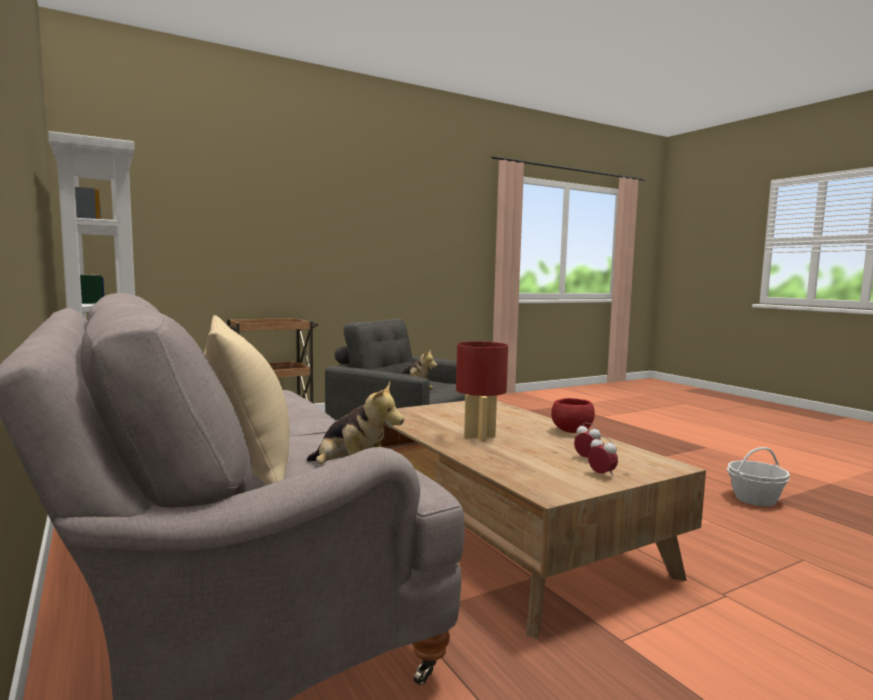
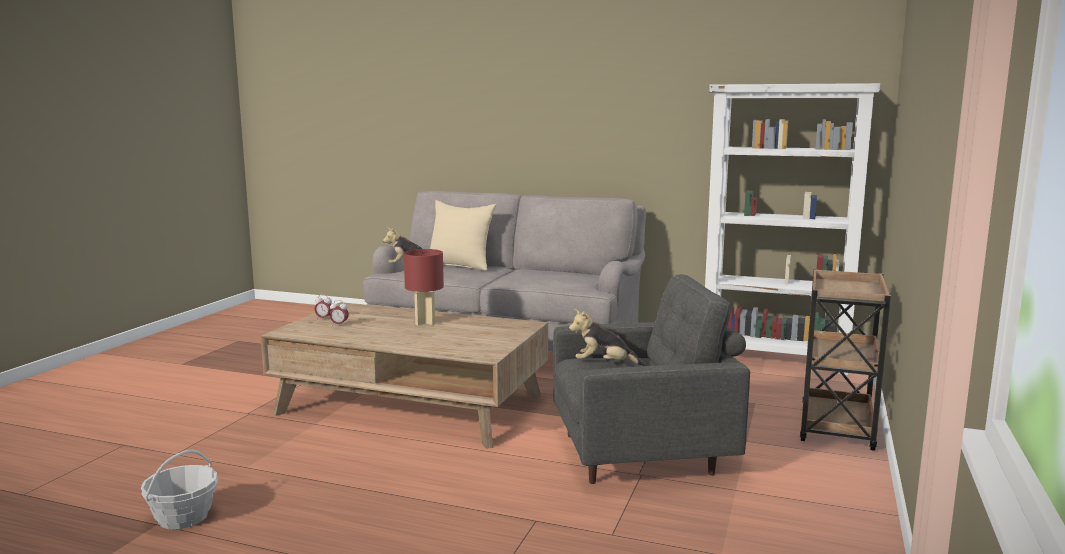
camera: 140 degrees right, 5 degrees up
(571, 431) = (368, 341): red bowl -> none

